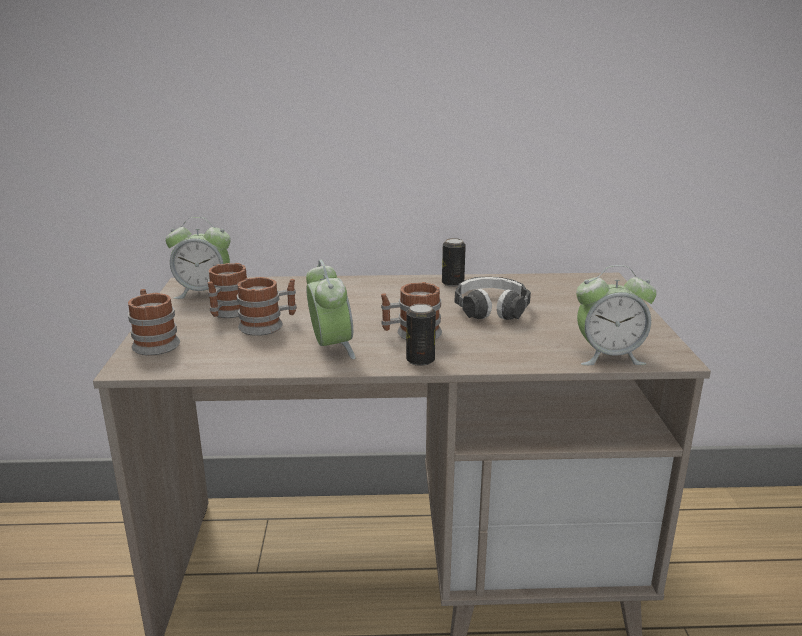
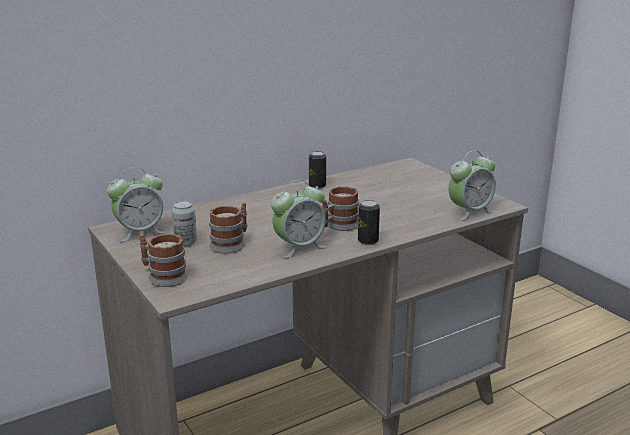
camera: 30 degrees left, 0 degrees up
(227, 313) = (185, 242): mug -> can
(331, 348) = (299, 247): alarm clock -> alarm clock turned 105 degrees clockwise
(491, 308) = (365, 198): headphones -> none

